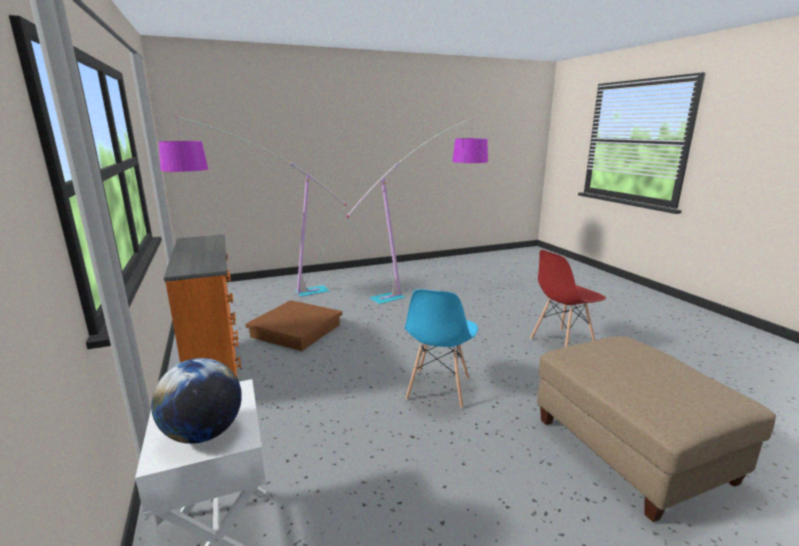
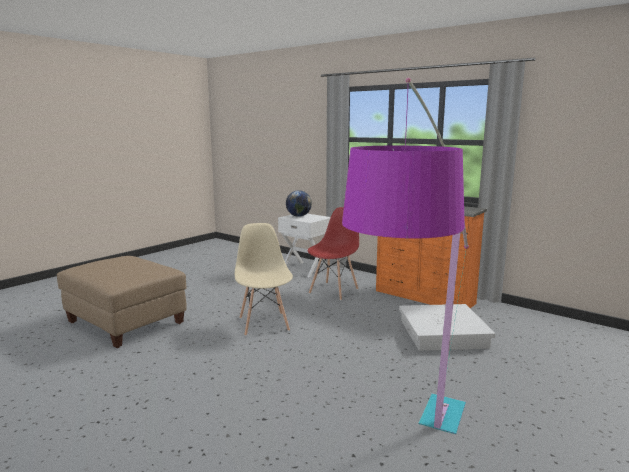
camera: 150 degrees right, 5 degrees down
(256, 300) = (567, 352): floor lamp -> none
(296, 331) = (442, 333): brown storage box -> white storage box
(438, 389) = (264, 323): blue chair -> beige chair
(562, 342) = (147, 400): red chair -> red chair (334, 291)

